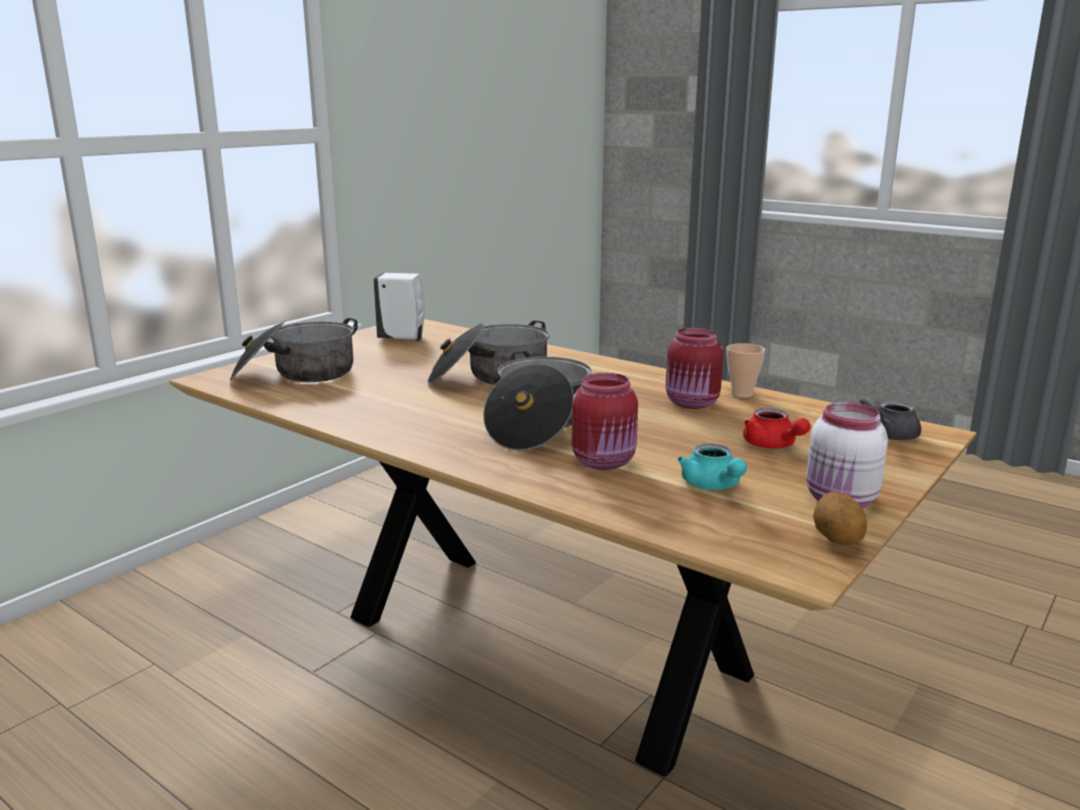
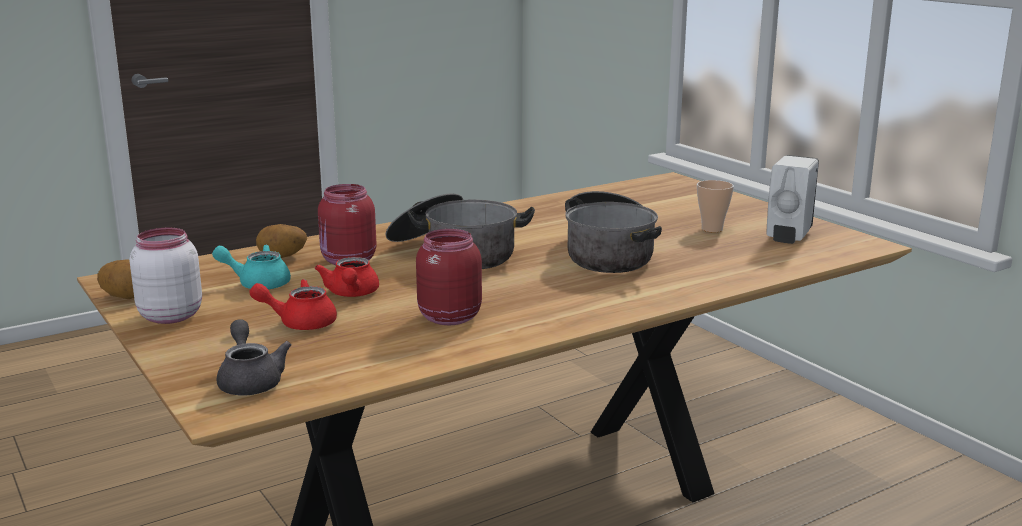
camera: 110 degrees right, 0 degrees up
(296, 374) = (666, 199): cooking pot -> none
(624, 496) = (282, 257): none -> potato
(688, 442) = (351, 294): none -> red teapot
(742, 394) = (454, 347): cup -> cup (712, 229)

